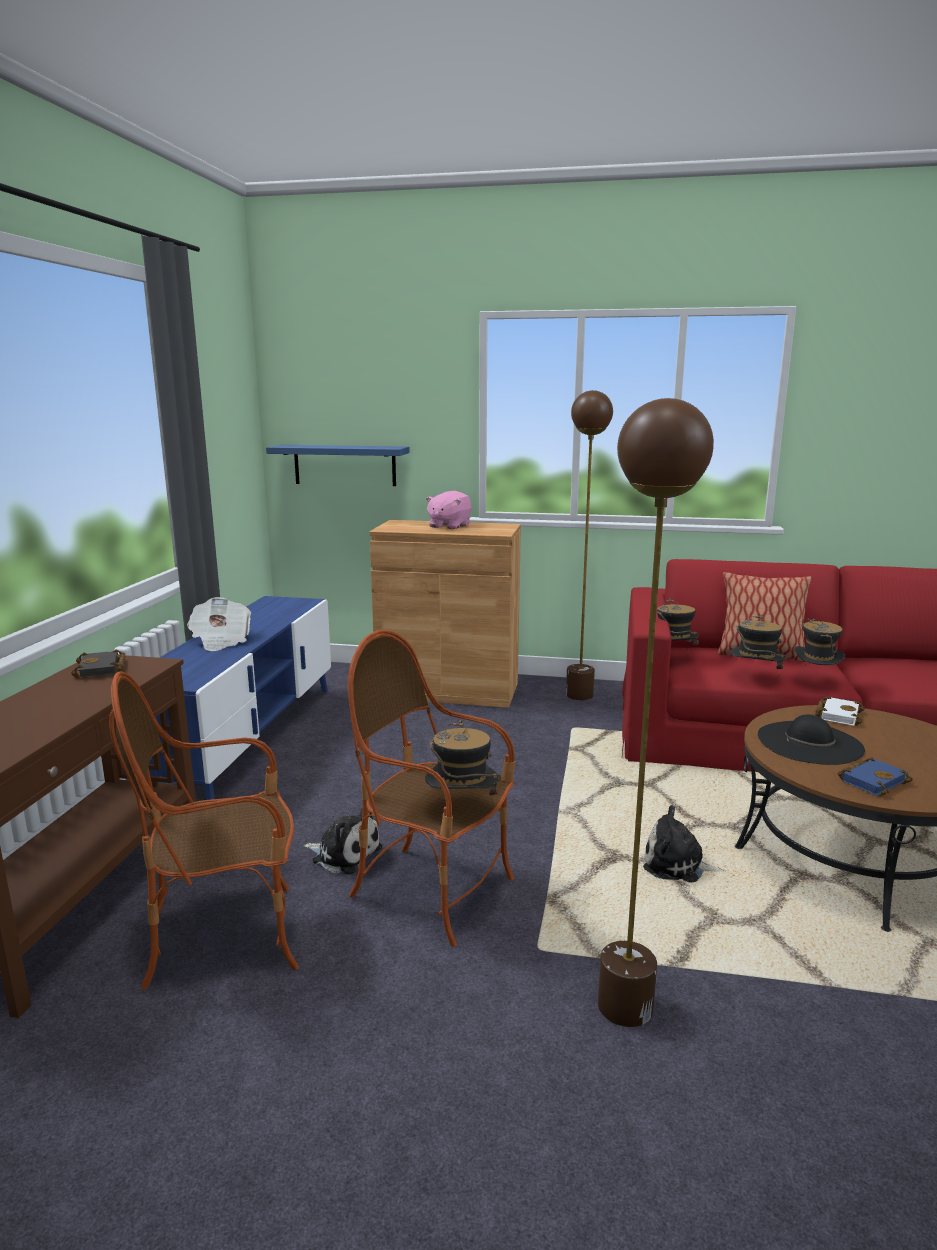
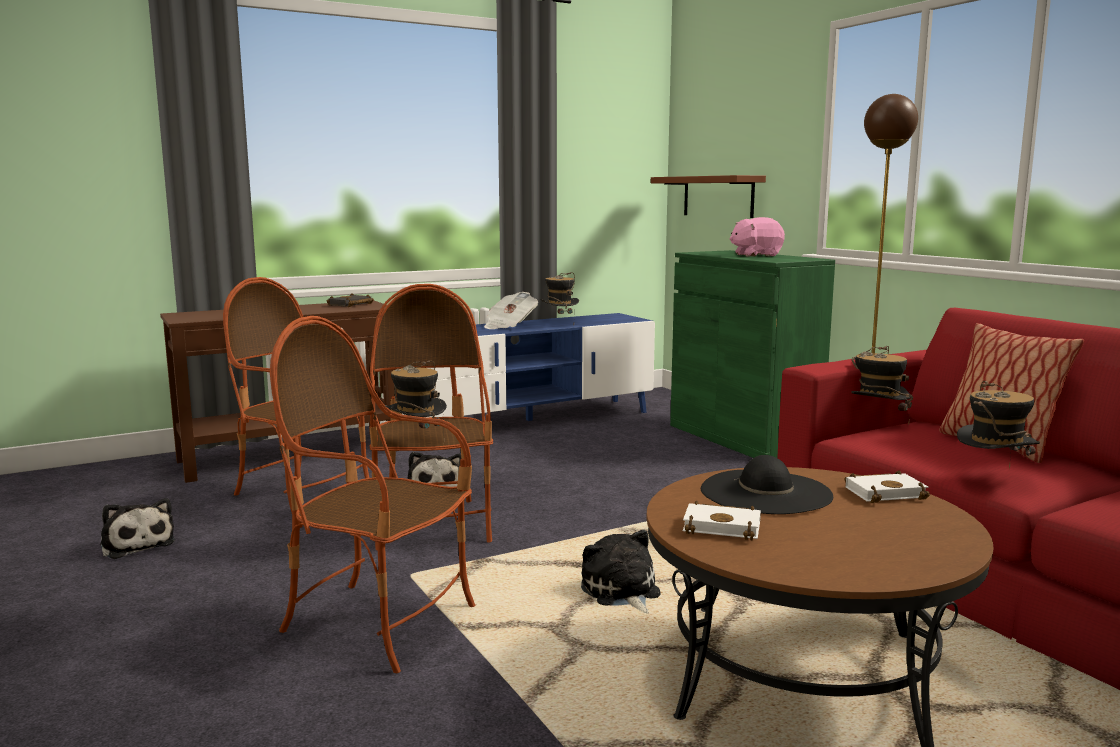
camera: 50 degrees right, 5 degrees down
(190, 1133) = (137, 544): none -> plush toy
(344, 465) = (718, 196): blue shelf -> brown shelf
(448, 690) = (742, 437): brown cabinet -> green cabinet
(624, 1006) = (380, 622): brown floor lamp -> armchair
(754, 678) = (916, 456): hat -> hat (559, 323)
(872, 780) = (724, 527): blue book -> white book

